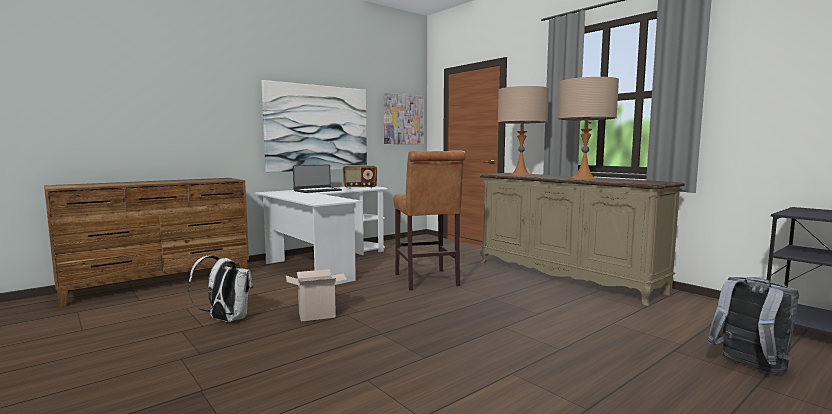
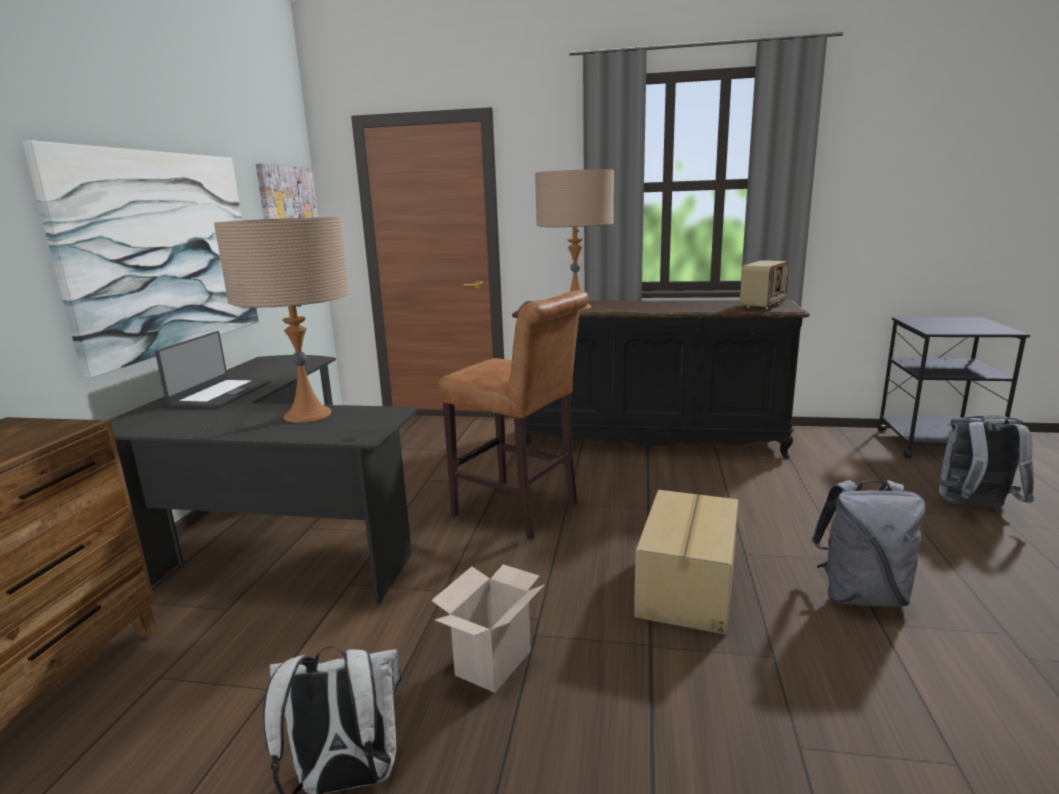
camera: 40 degrees left, 10 degrees up
(325, 262) = (277, 533): white desk -> black desk
(360, 188) = (281, 367): radio -> radio (763, 305)
(443, 326) = (689, 586): none -> cardboard box
(530, 361) = (861, 595): none -> grey backpack
(563, 277) = (651, 442): beige cabinet -> black cabinet
(583, 178) = (686, 307): beige table lamp -> beige table lamp (307, 414)

